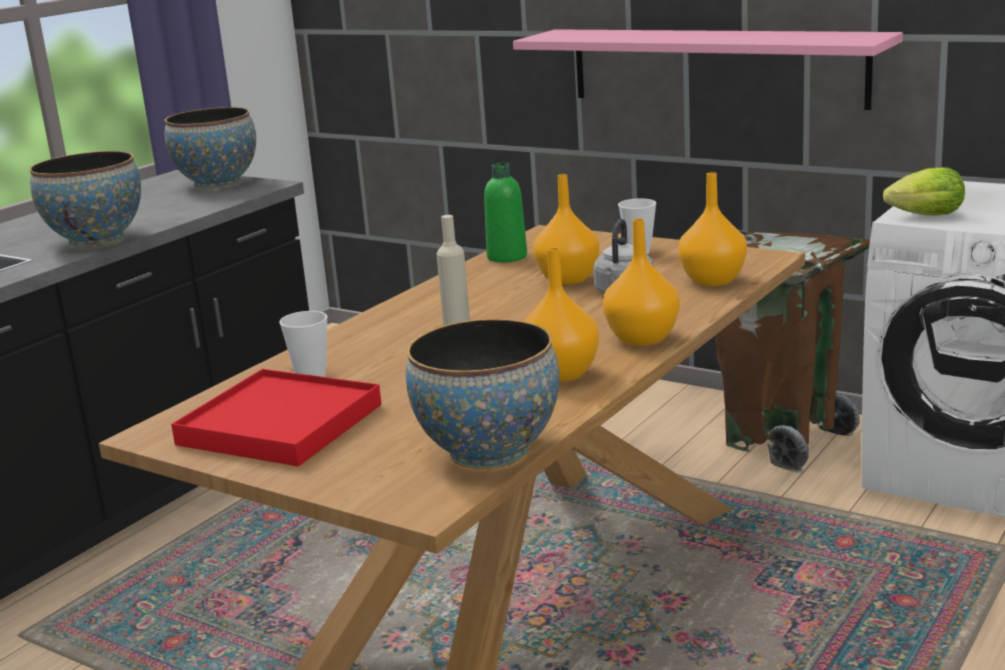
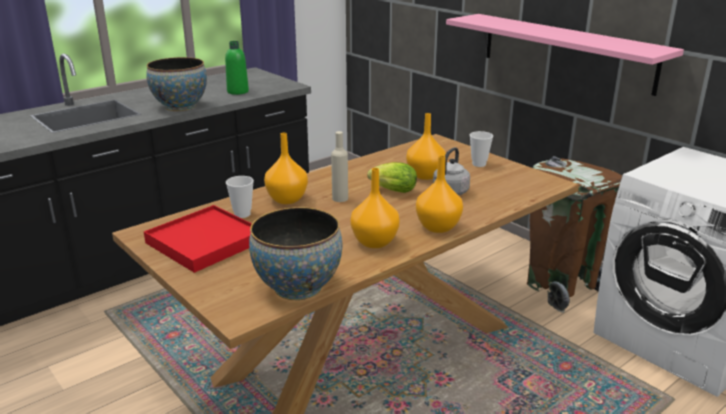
camera: 15 degrees right, 5 degrees up
(218, 183) = (267, 80): bowl -> none
(507, 257) = (402, 153): green bottle -> green bottle (238, 92)
(714, 280) = (509, 193): orange vase -> orange vase (288, 199)
(921, 216) = (658, 175): lettuce -> lettuce (391, 190)

